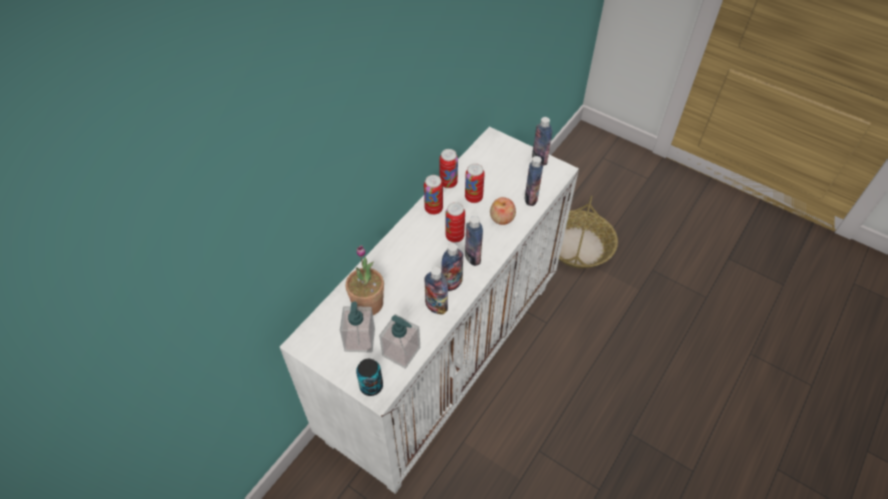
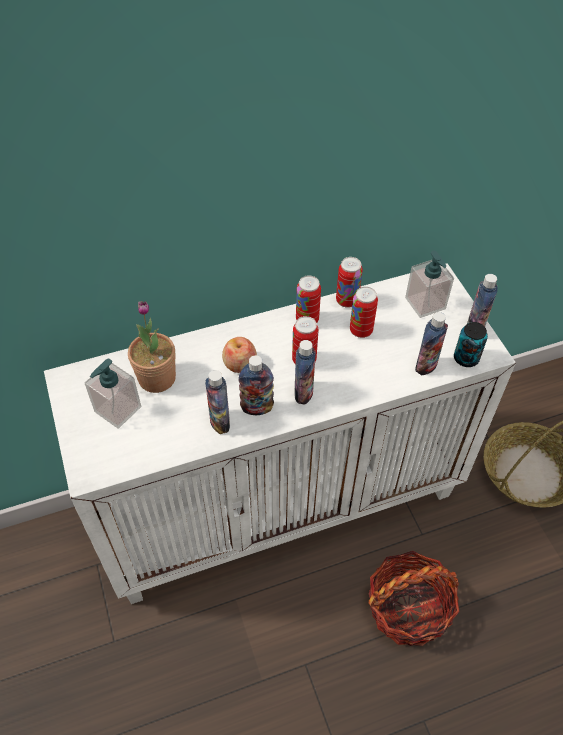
camera: 35 degrees right, 0 degrees up
(371, 386) = (87, 461): can -> can (466, 358)
(401, 352) = (145, 446): soap dispenser -> soap dispenser (425, 303)
(502, 218) = (373, 369): apple -> apple (239, 363)
(573, 374) = (408, 608): none -> basket

